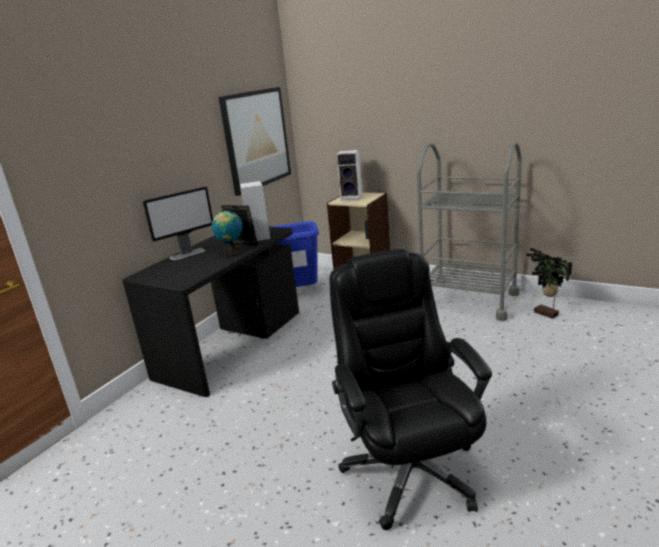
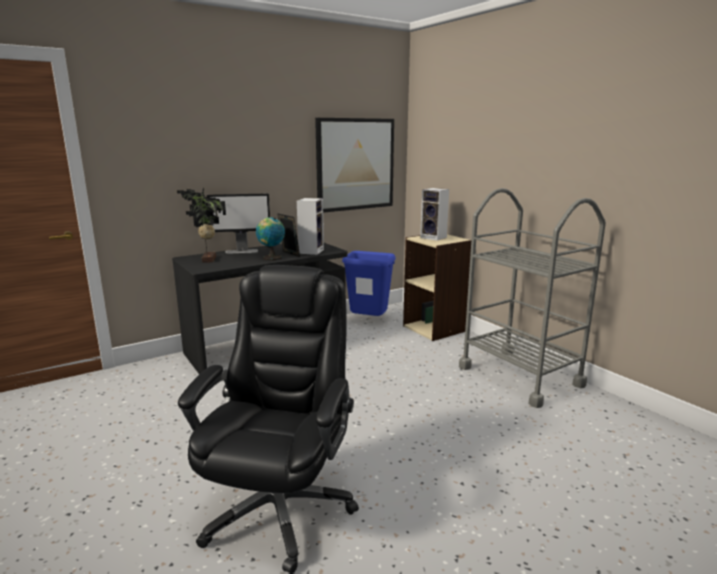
camera: 25 degrees right, 5 degrees down
(545, 314) = (593, 417): potted plant -> potted plant (207, 260)

